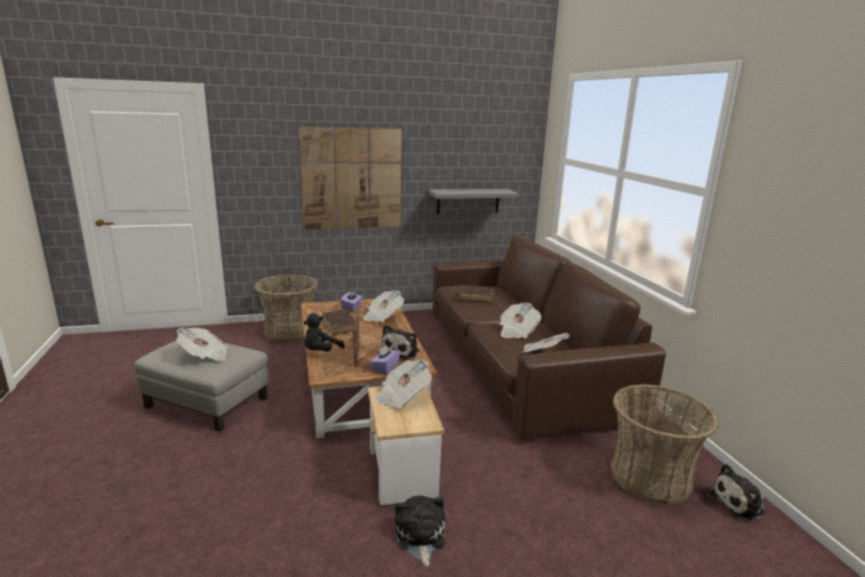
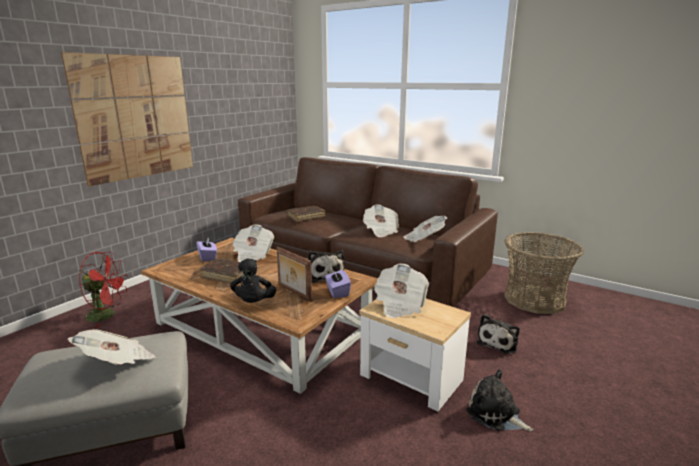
camera: 40 degrees left, 0 degrees up
(289, 331) = (107, 315): basket -> red fan
(468, 201) = (246, 132): grey shelf -> none
(740, 504) = (584, 292): plush toy -> plush toy (498, 342)

